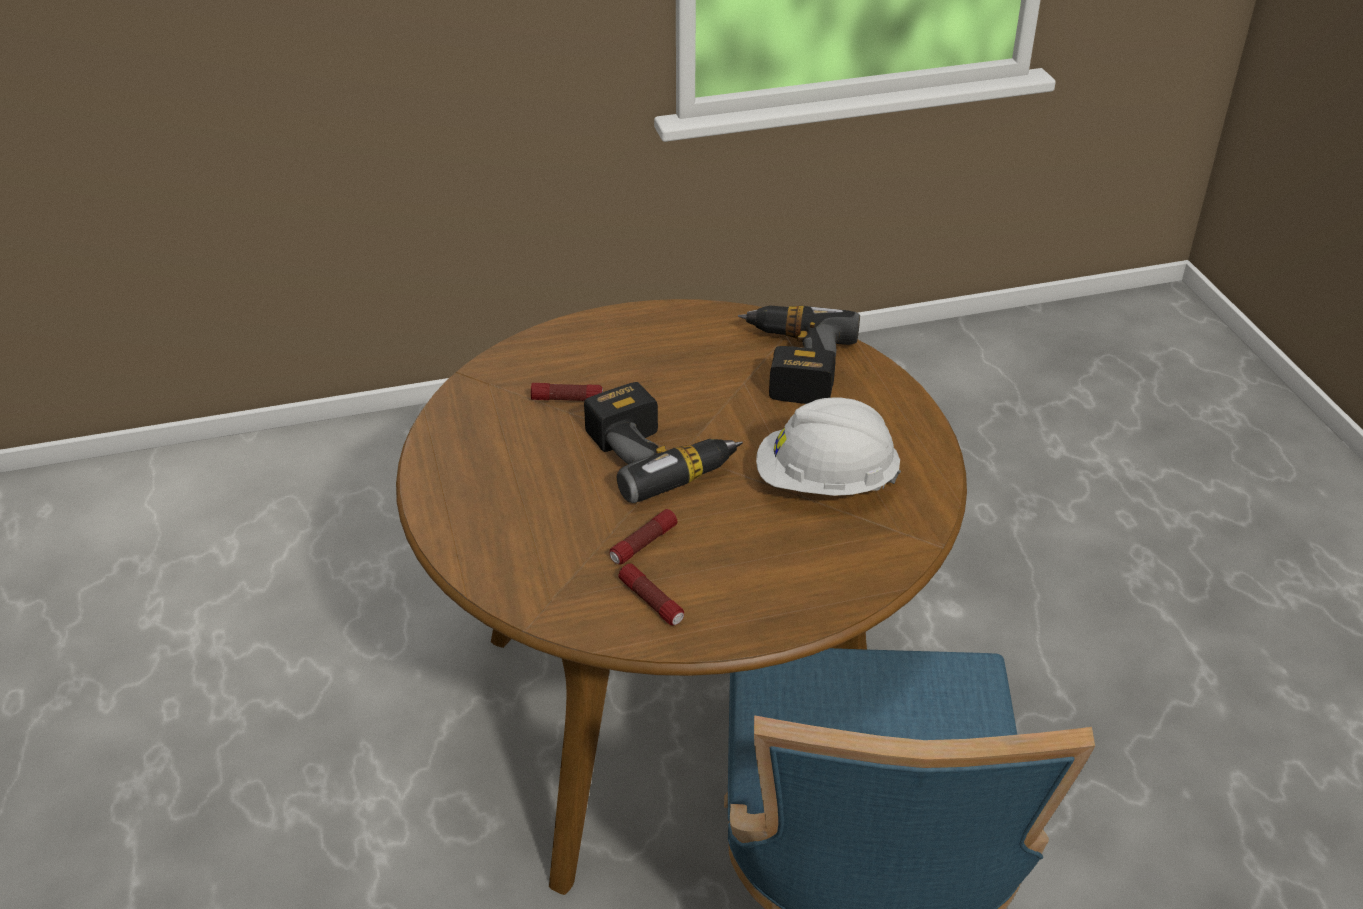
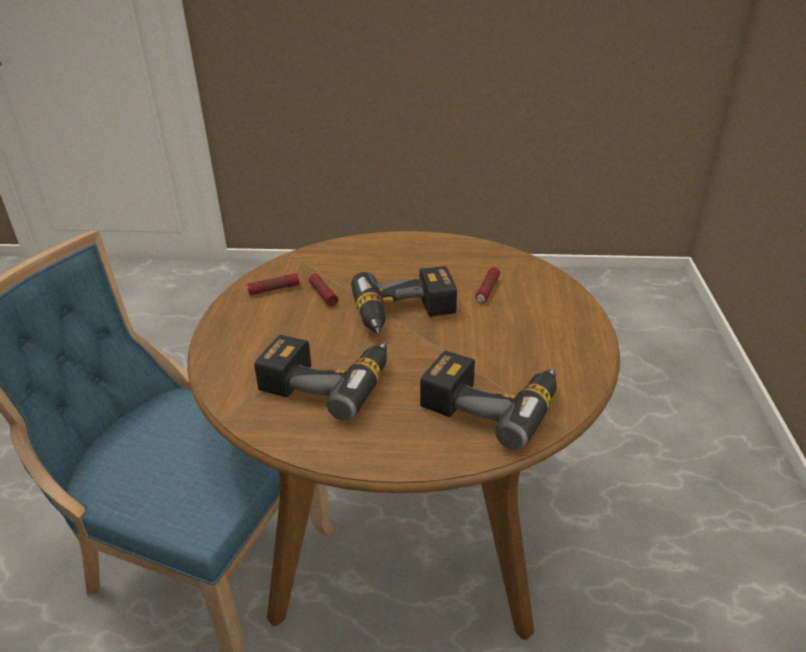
camera: 110 degrees right, 5 degrees down
(825, 483) = (328, 380): white hard hat -> power drill

